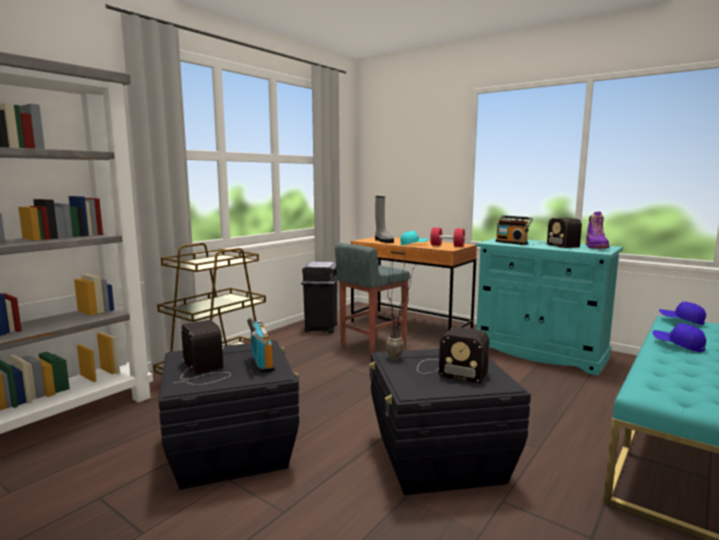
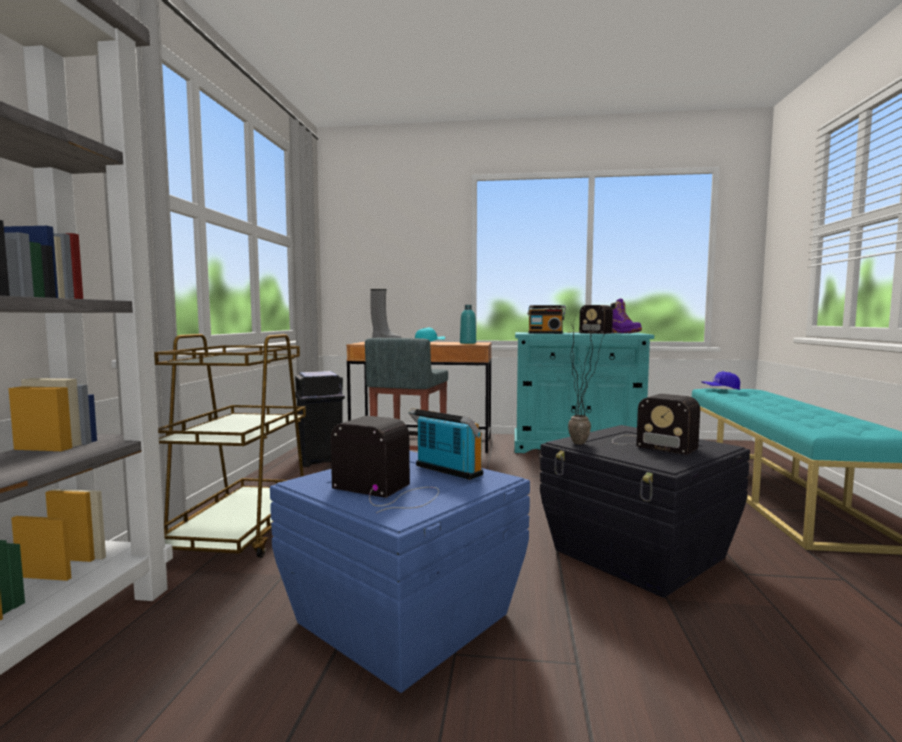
camera: 30 degrees left, 5 degrees down
(232, 449) = (403, 616): black storage box -> blue storage box
(447, 246) = (468, 343): red dumbbell -> turquoise bottle
(448, 370) = (650, 444): radio -> radio turned 45 degrees clockwise
(678, 345) = (759, 402): blue cap -> none

